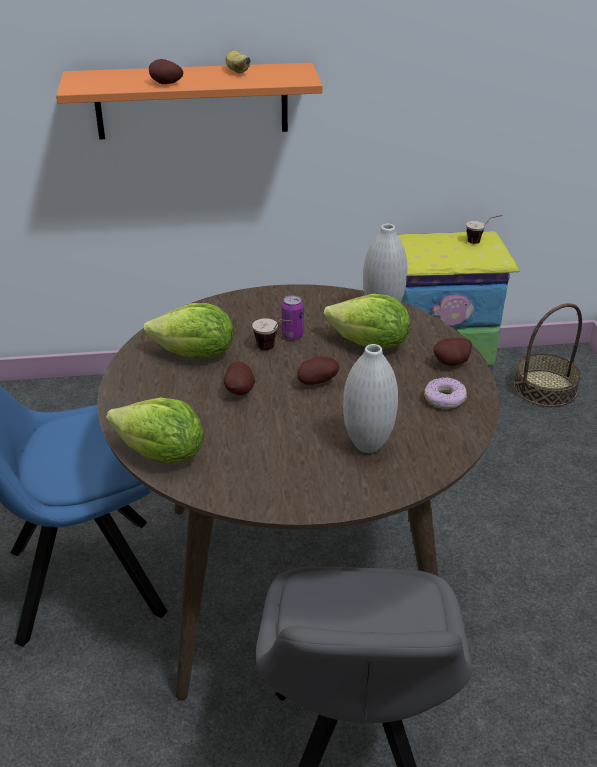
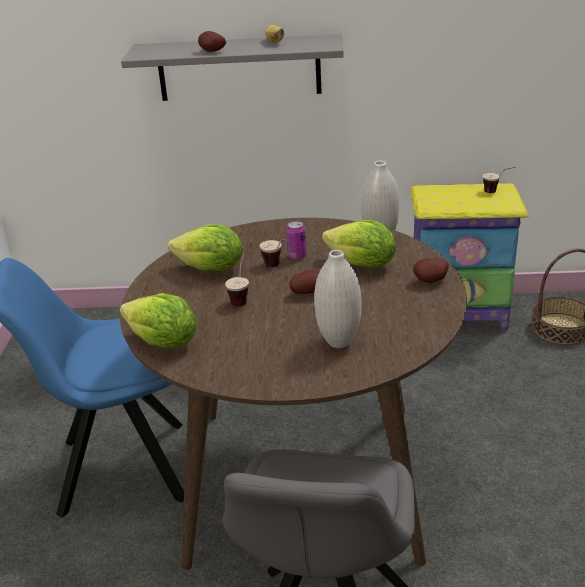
camera: 10 degrees right, 5 degrees down
(192, 101) = (239, 68): orange shelf -> grey shelf
(240, 391) = (241, 297): potato -> cup
(445, 399) = (417, 308): donut -> none

